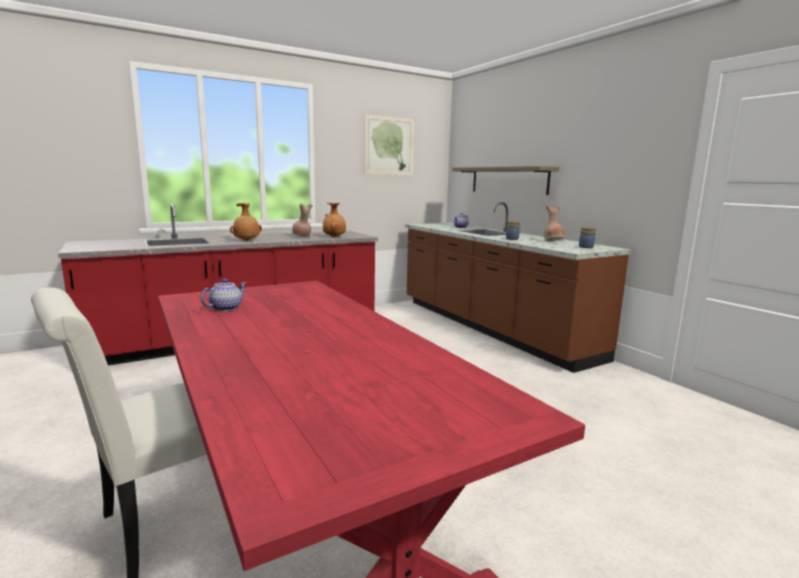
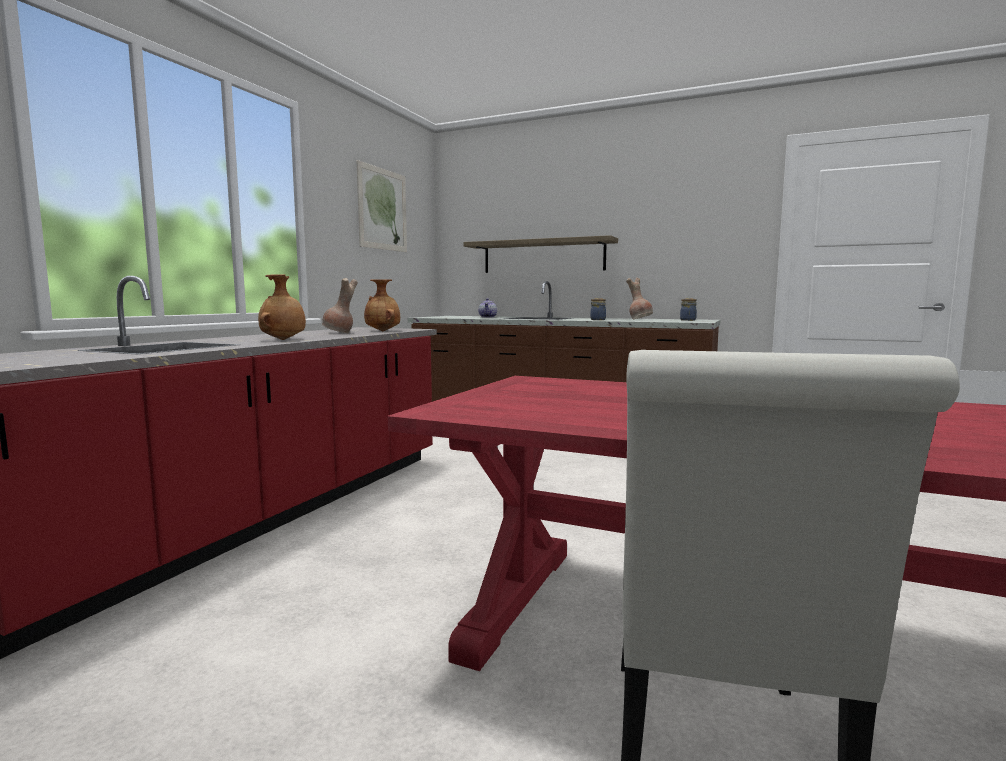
camera: 35 degrees left, 5 degrees down
(225, 308) = (564, 409): teapot -> none

